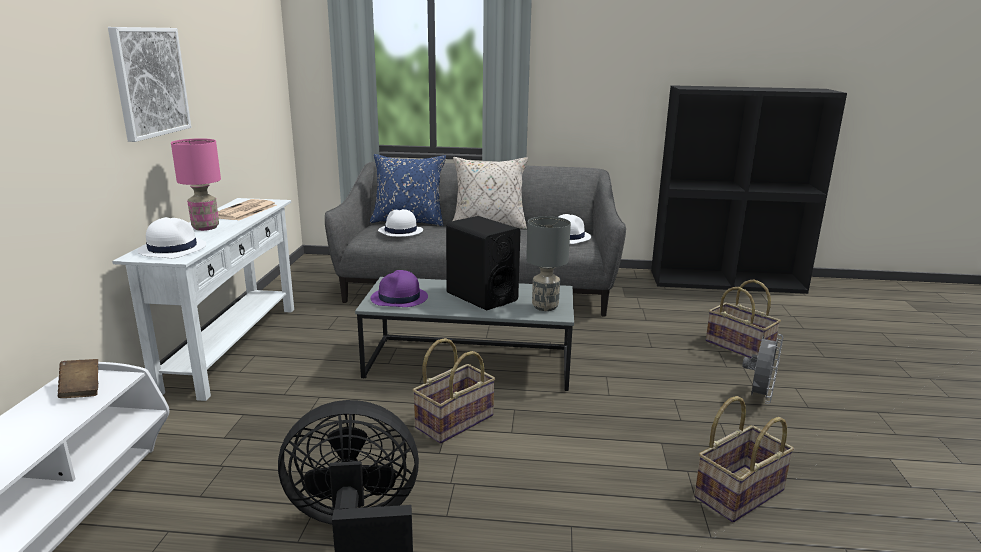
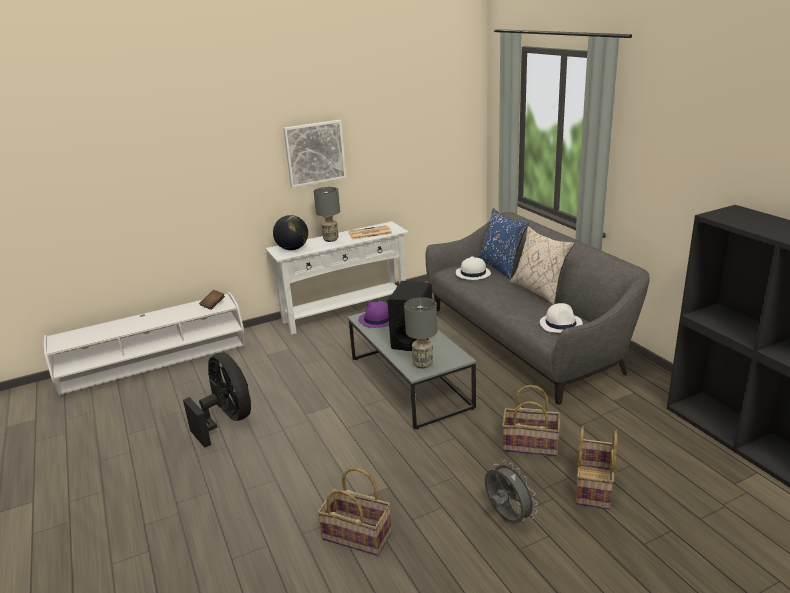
camera: 60 degrees right, 5 degrees up
(172, 248) = (292, 249): white hat -> globe
(206, 227) = (331, 239): pink table lamp -> grey table lamp
(454, 421) = (340, 405): basket -> basket (530, 444)
(759, 397) = (507, 518): grey fan -> grey fan turned 120 degrees counterclockwise

